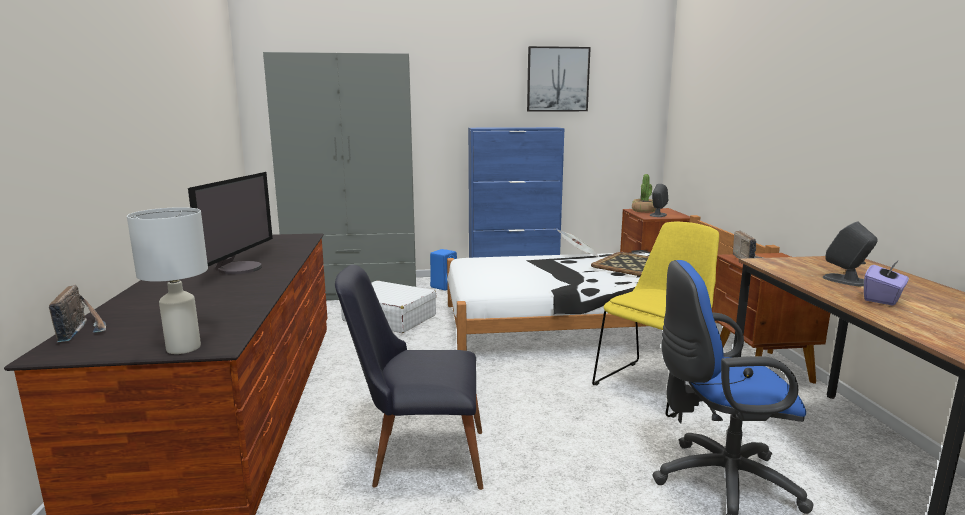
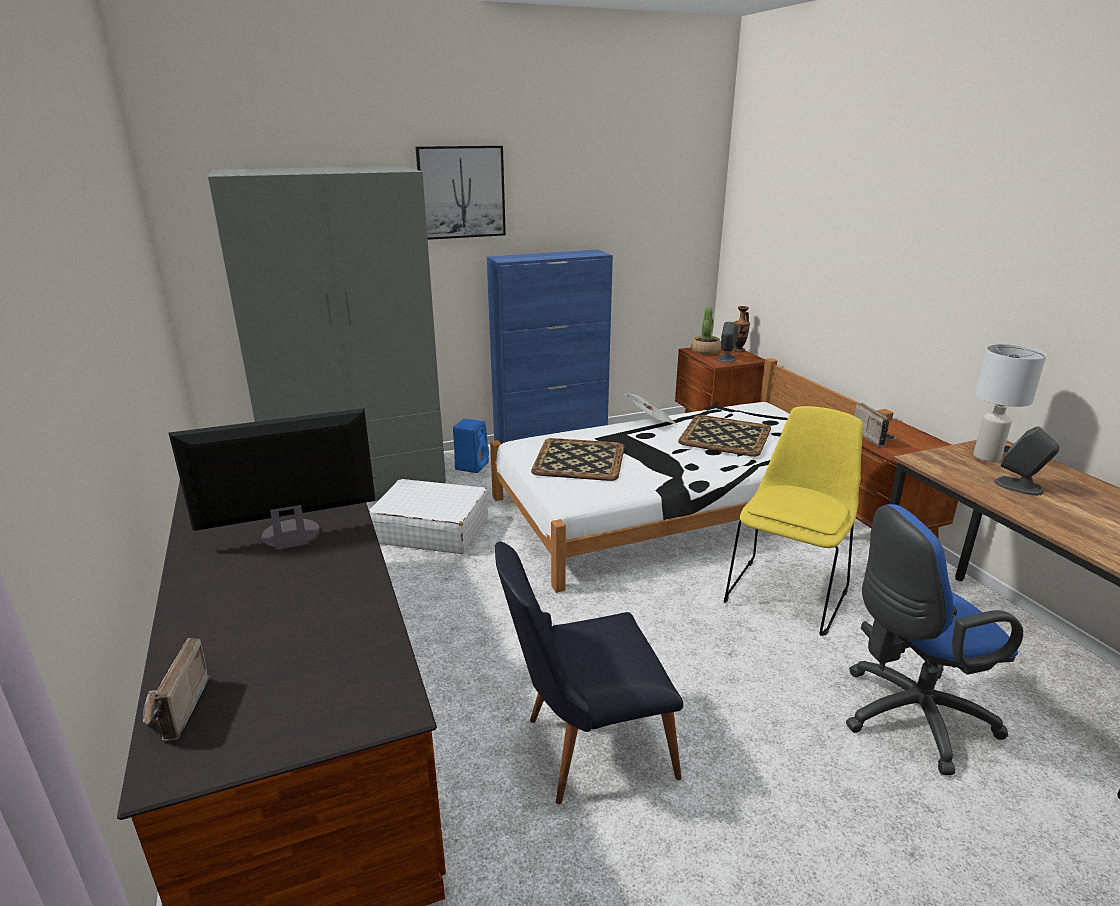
camera: 15 degrees left, 10 degrees up
(84, 330) = (173, 712): radio -> radio turned 150 degrees counterclockwise
(183, 347) = (352, 723): white table lamp -> white table lamp (986, 456)
(239, 268) = (290, 536): monitor -> monitor turned 105 degrees counterclockwise
(503, 270) = (578, 459): none -> tray
(557, 79) = (596, 186): picture -> picture (461, 192)
(673, 212) = (738, 350): none -> vase
(883, 298) = (1072, 515): purple tissue box -> none

